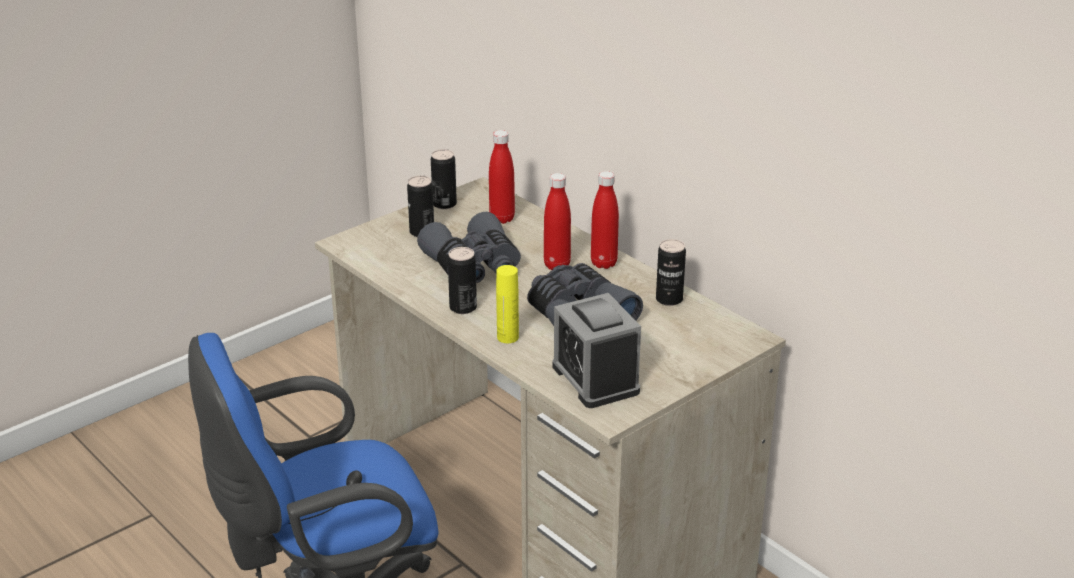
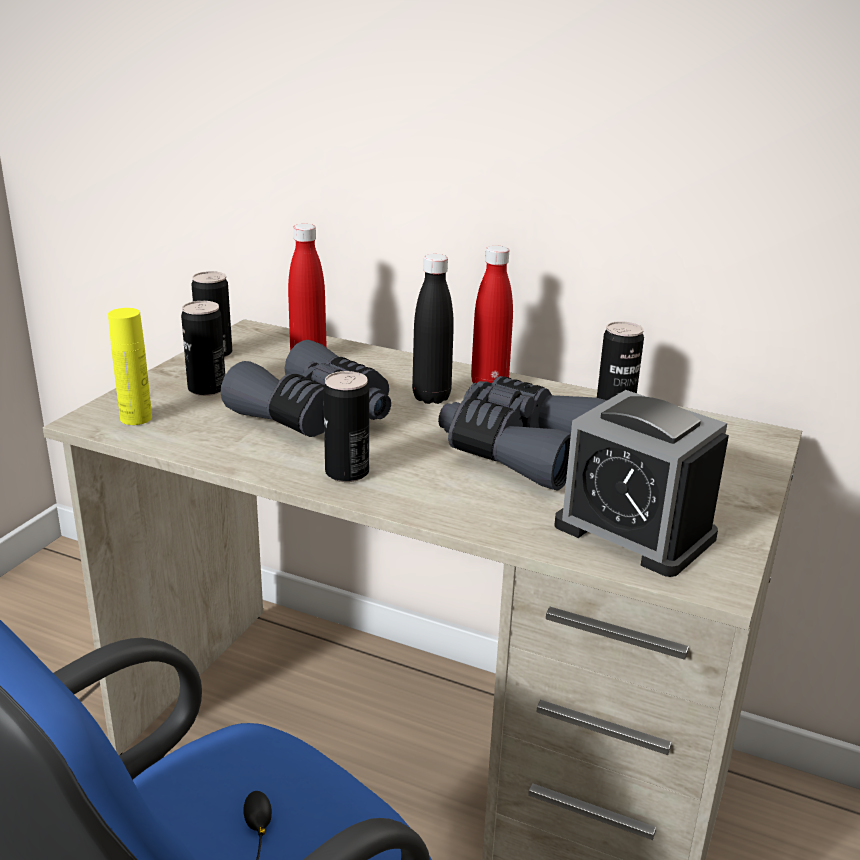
camera: 25 degrees left, 5 degrees down
(507, 337) = (450, 500): yellow bottle -> yellow bottle (136, 418)
(557, 265) = (431, 397): red bottle -> black bottle

